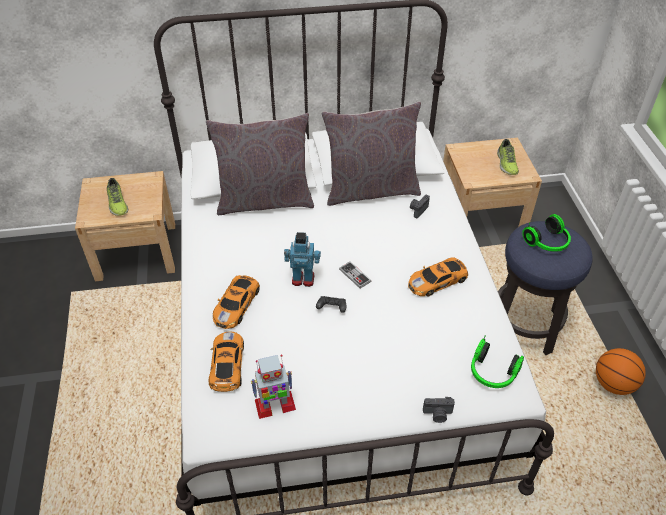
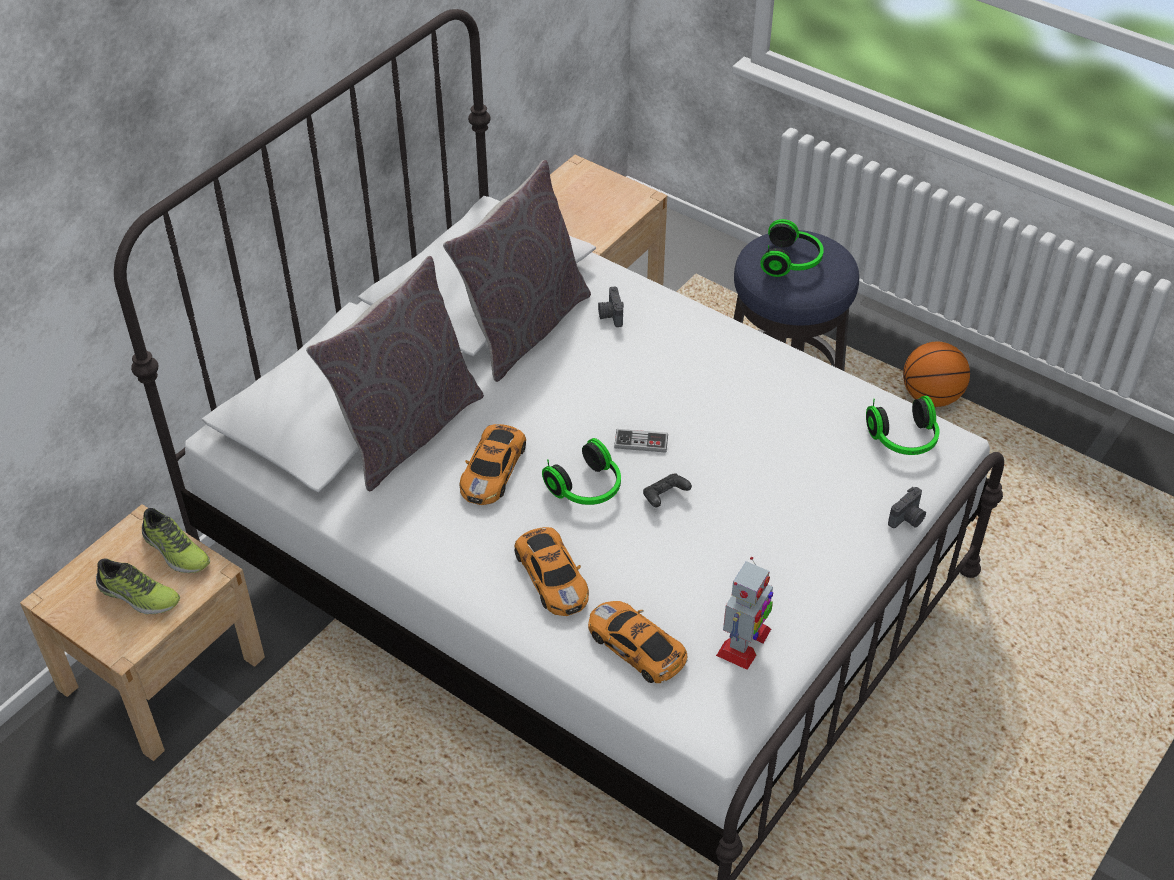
camera: 45 degrees left, 0 degrees up
(303, 278) = (587, 489): toy robot -> headphones
(438, 280) = (735, 382): toy car -> toy car (493, 468)
(506, 163) = (602, 197): shoe -> shoe (175, 551)

